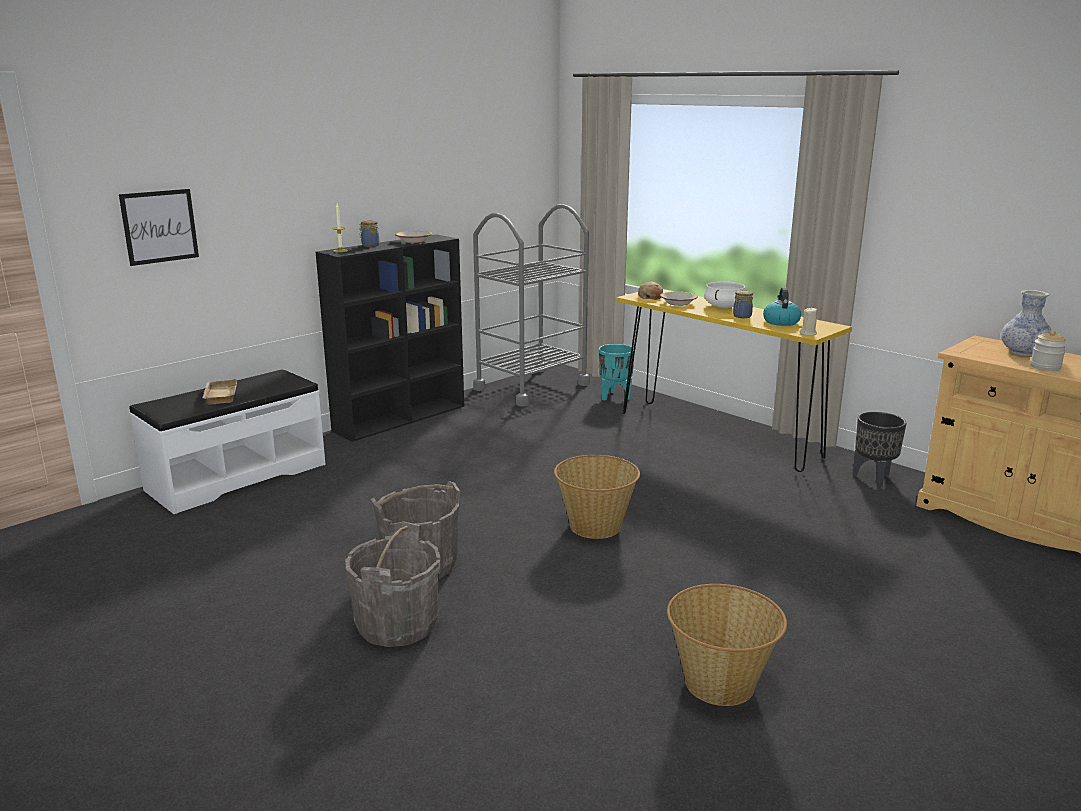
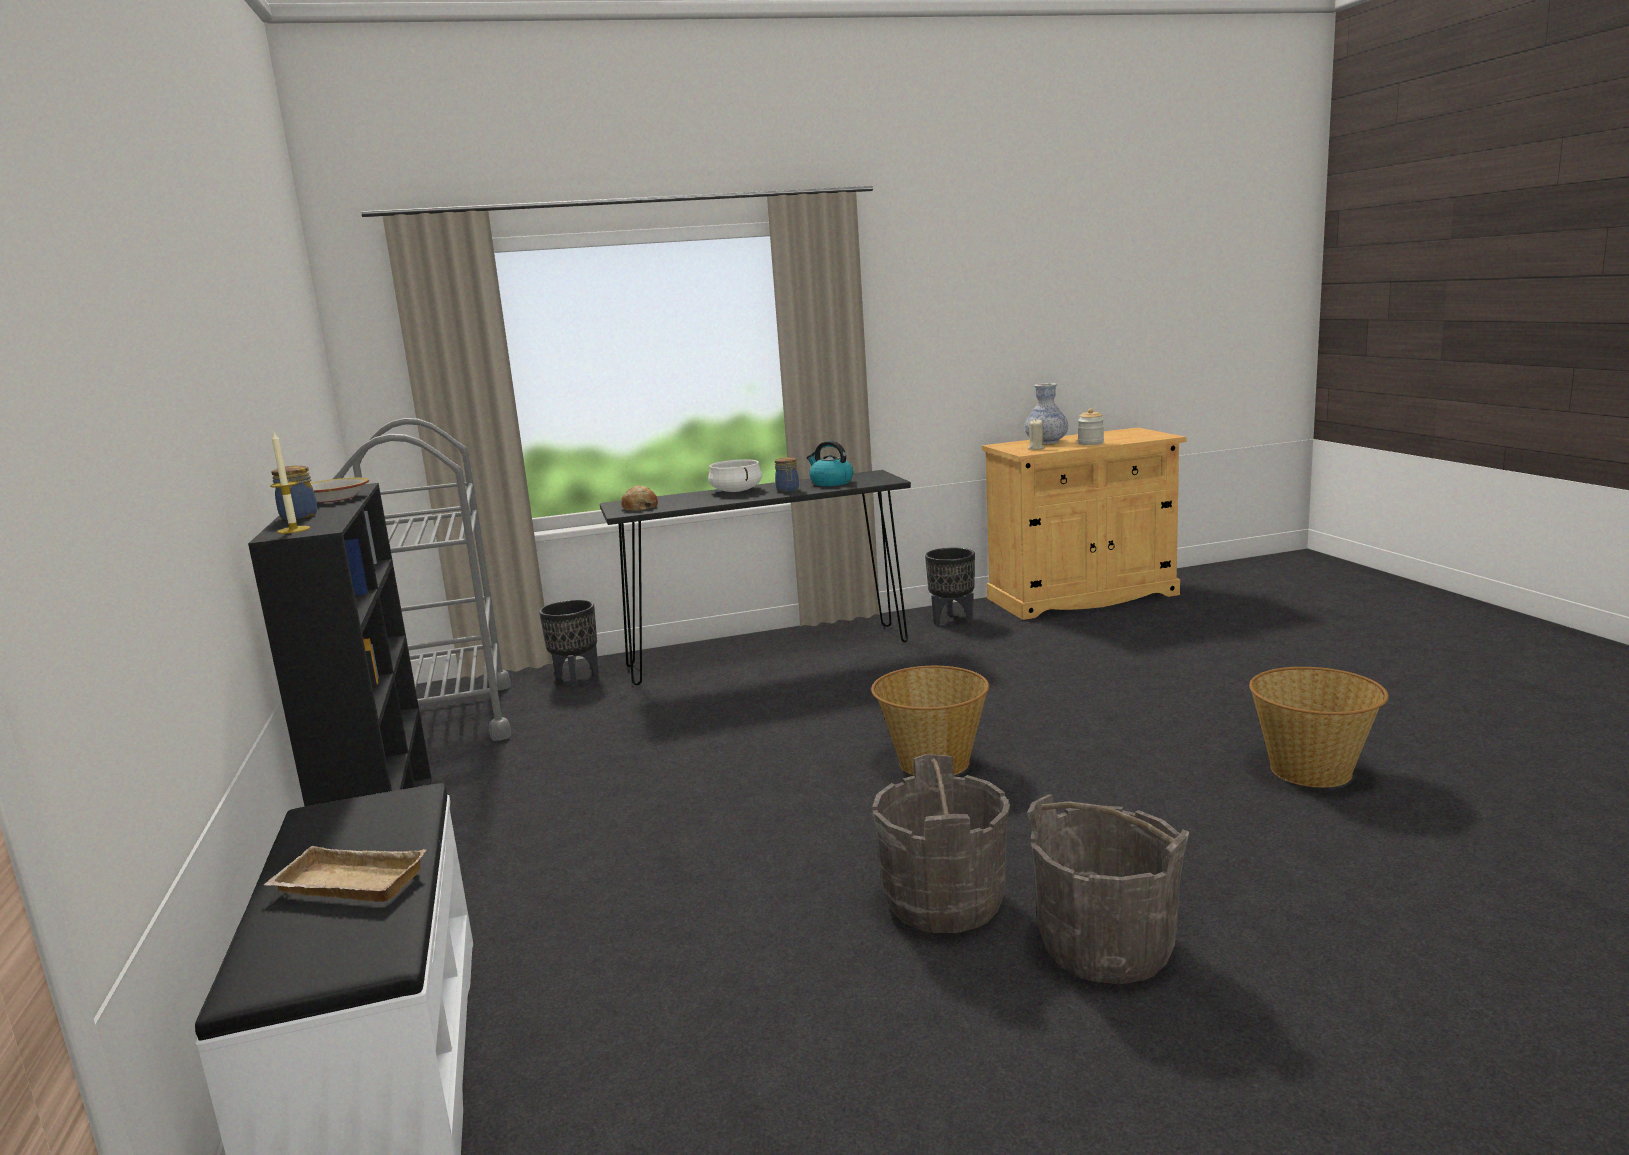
camera: 60 degrees left, 5 degrees down
(159, 226) = (102, 518): picture -> none
(615, 396) = (576, 679): turquoise planter -> black planter
(678, 303) = (689, 502): bowl -> none
(717, 434) = (768, 654): yellow console table -> black console table
(808, 334) = (887, 481): beige candle -> beige candle (1036, 448)

